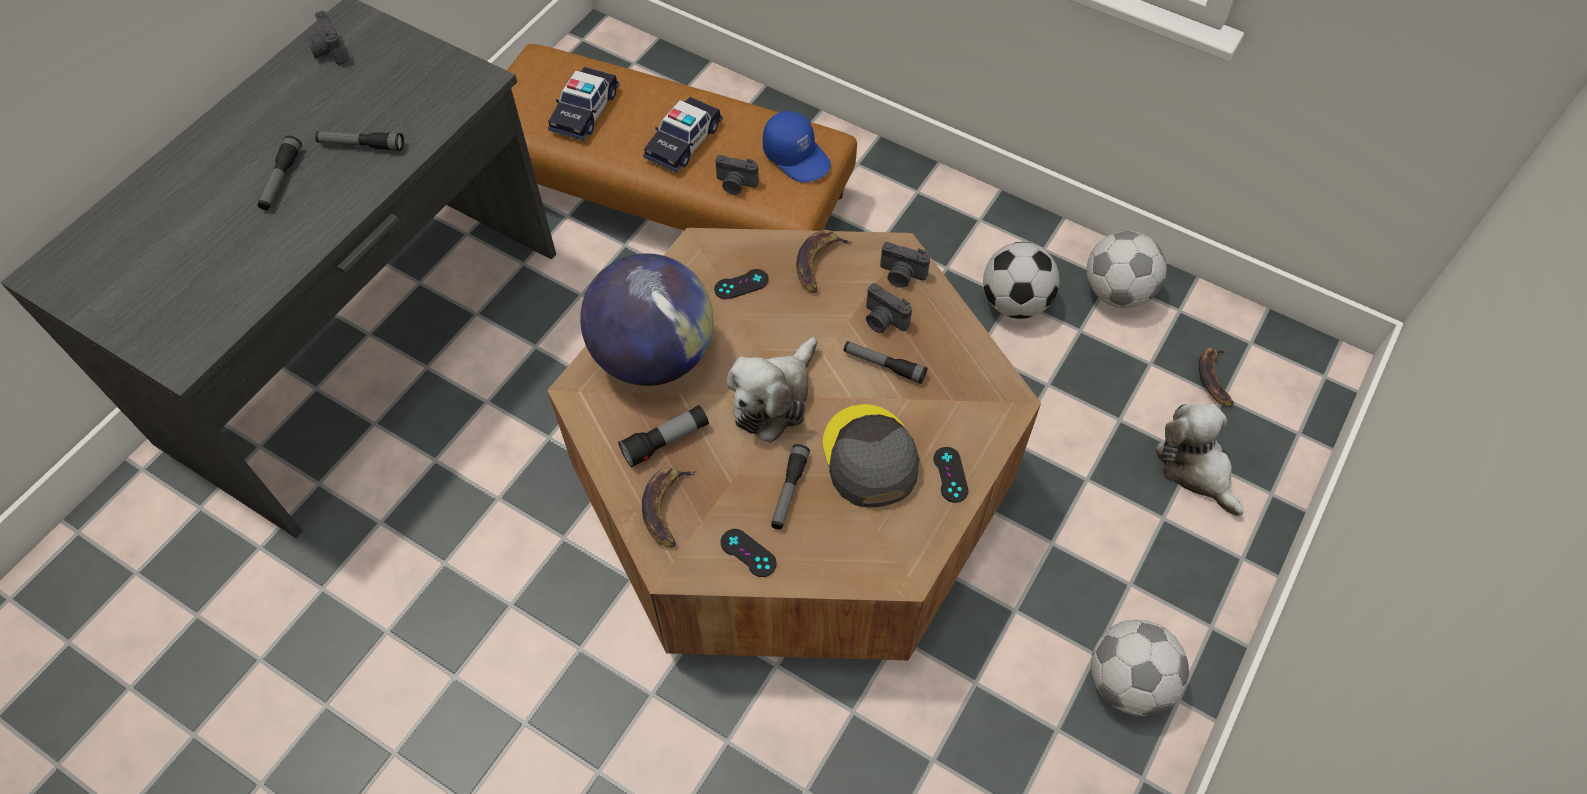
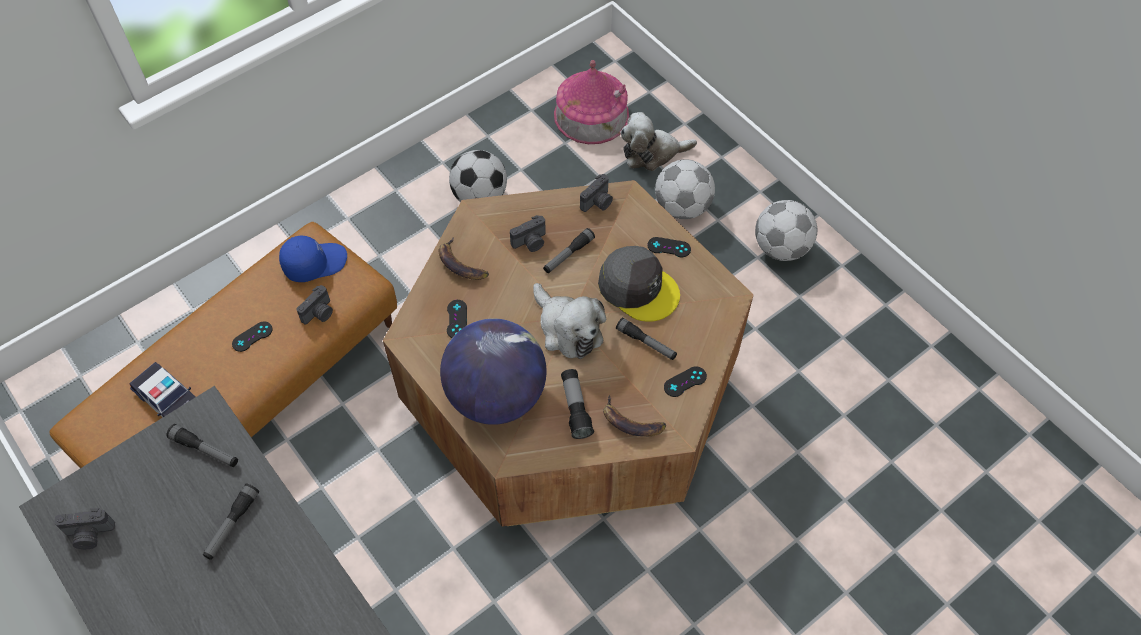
camera: 70 degrees left, 0 degrees up
(281, 179) = (237, 600): flashlight -> flashlight (205, 450)
(684, 141) = (252, 336): toy car -> black game controller
(869, 457) = (638, 288): grey cap -> grey cap turned 150 degrees counterclockwise
(901, 275) = (497, 219): camera -> camera (598, 202)
(1117, 293) = (501, 137): football -> football (682, 207)
(1213, 378) = (591, 115): banana -> toy house

